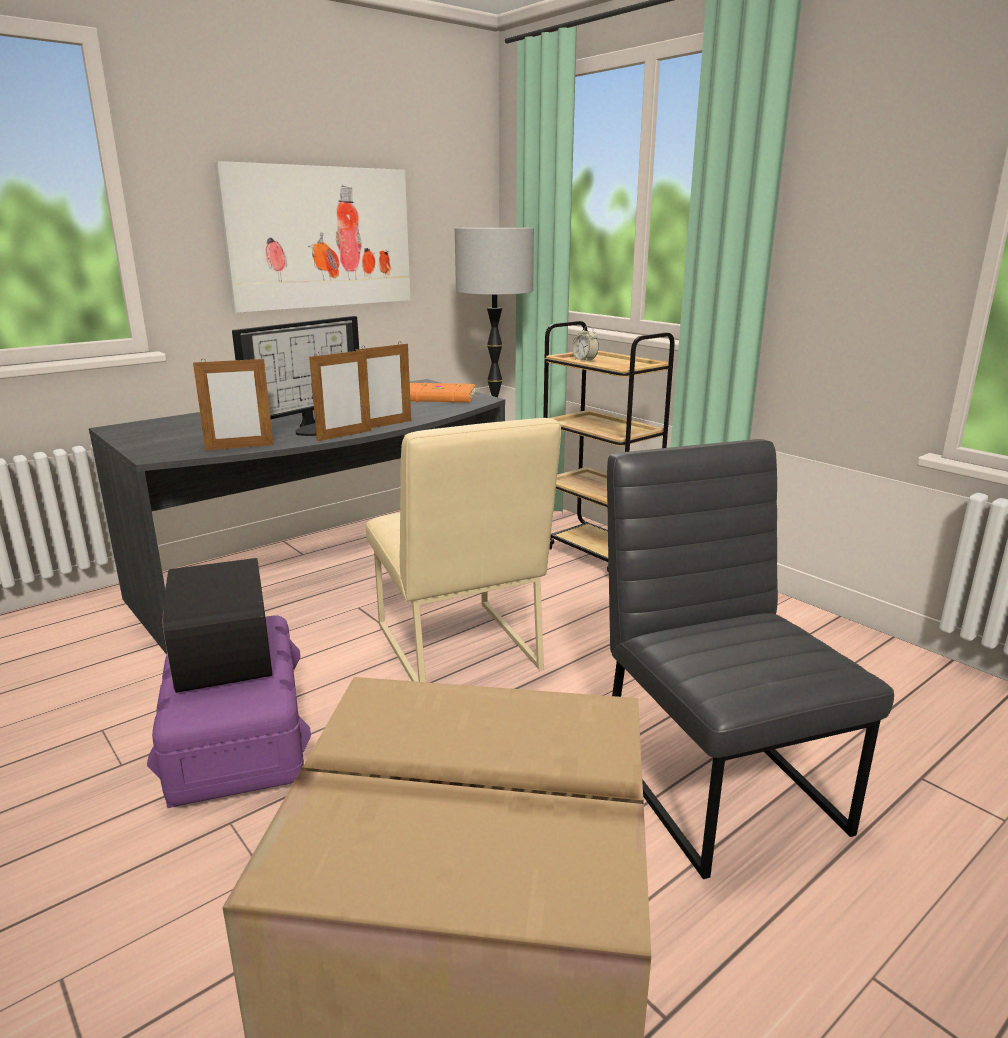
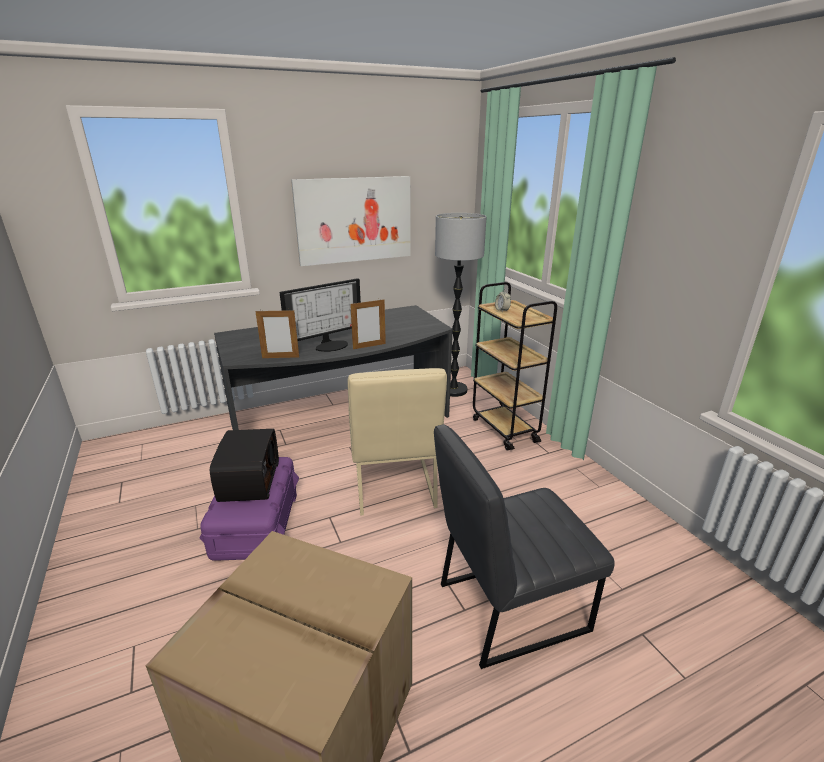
camera: 15 degrees right, 5 degrees up
(344, 435) = (341, 353): picture frame -> none
(439, 397) = (413, 323): orange book -> none
(718, 780) = (508, 607): grey chair -> grey chair turned 105 degrees counterclockwise

